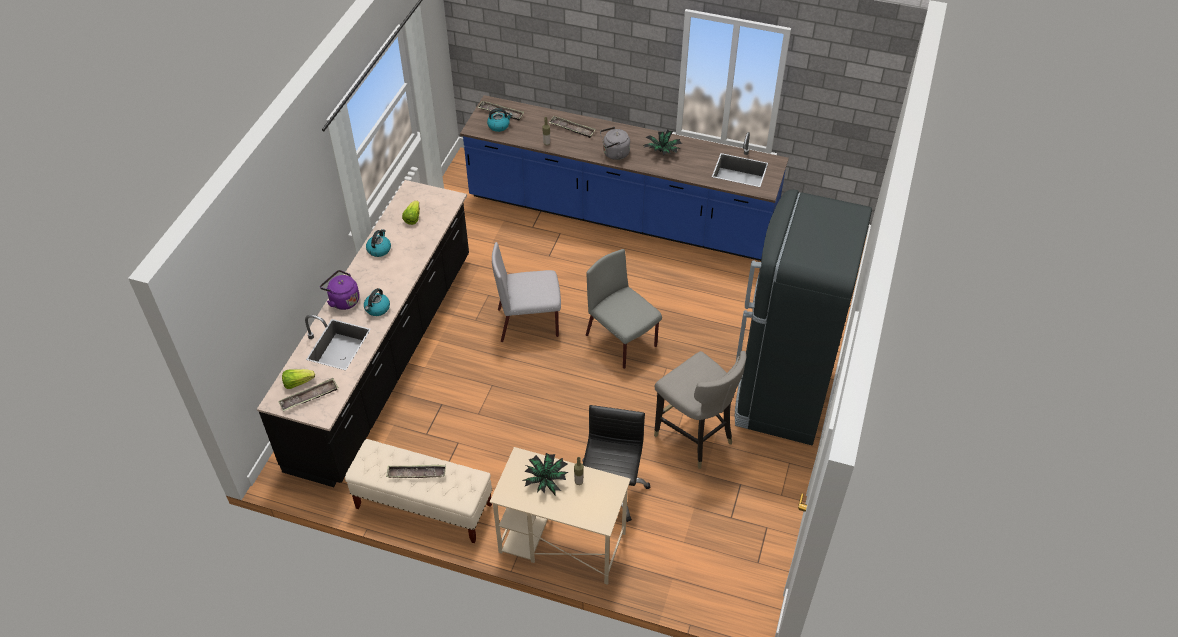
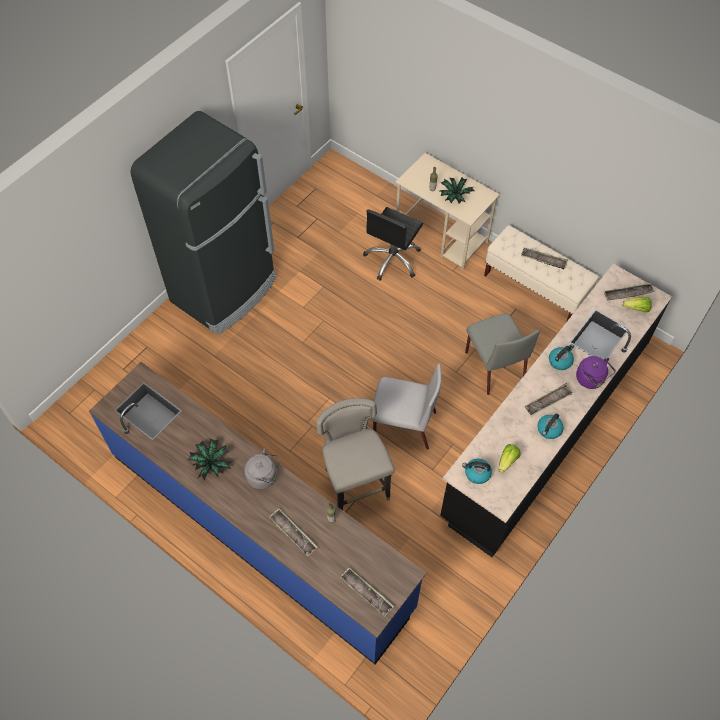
camera: 160 degrees left, 10 degrees up
(383, 271) = (548, 401): none -> tray
(499, 126) = (376, 569): kettle -> kettle (477, 473)
(622, 341) = (328, 379): grey chair -> grey chair (494, 366)
(695, 438) = (311, 278): grey stool -> grey stool (355, 485)

